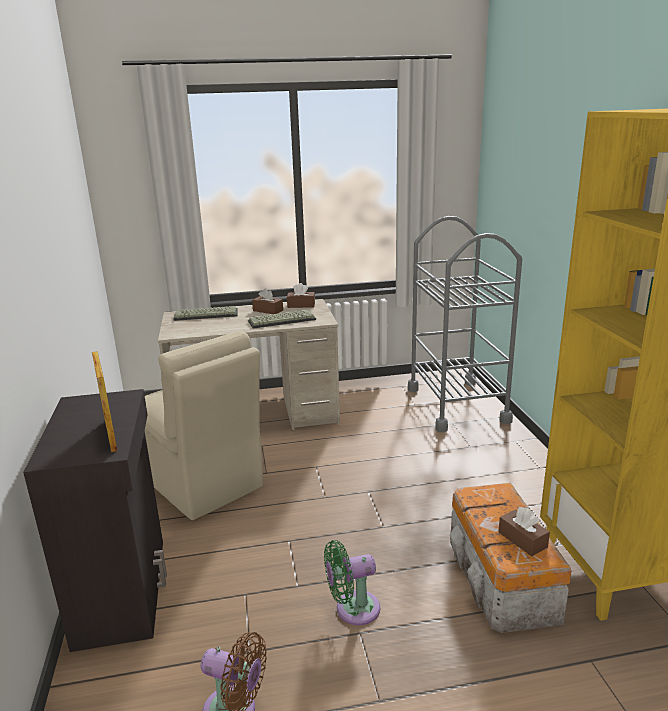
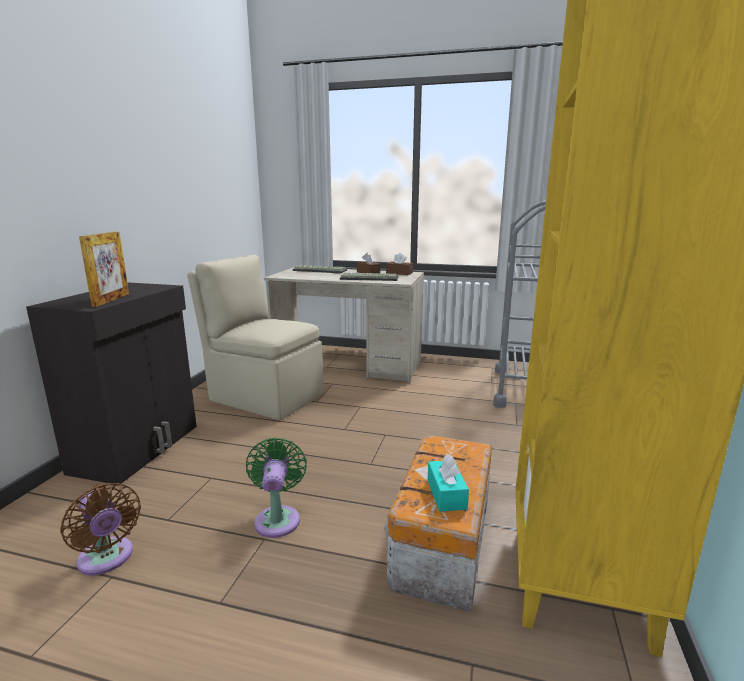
camera: 25 degrees right, 5 degrees down
(202, 483) = (264, 397): beige chair -> beige chair turned 135 degrees clockwise
(353, 609) = (278, 518): green fan -> green fan turned 75 degrees clockwise
(522, 540) = (446, 494): brown tissue box -> turquoise tissue box

